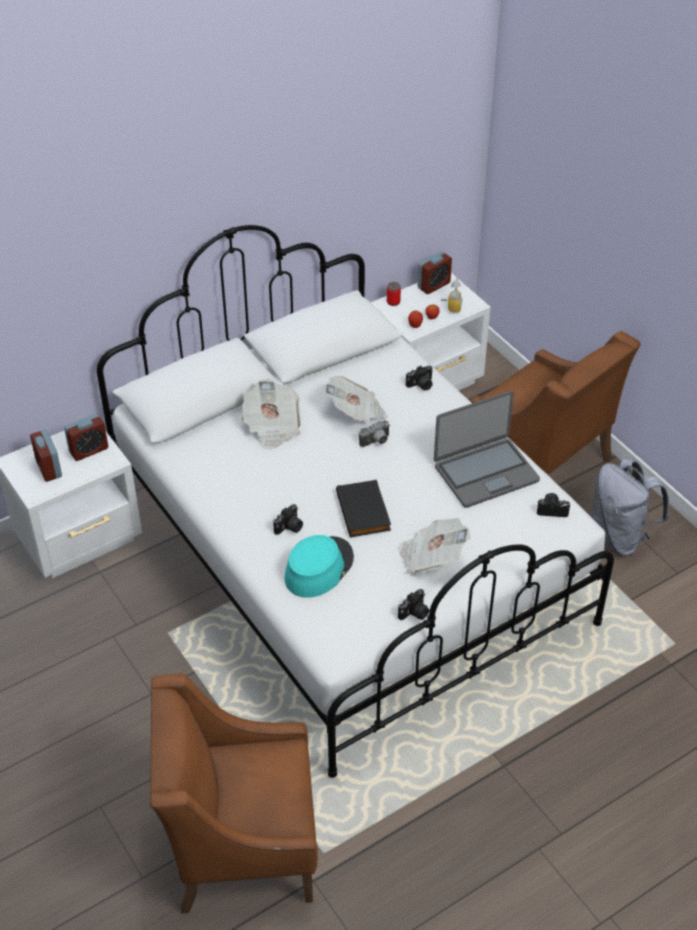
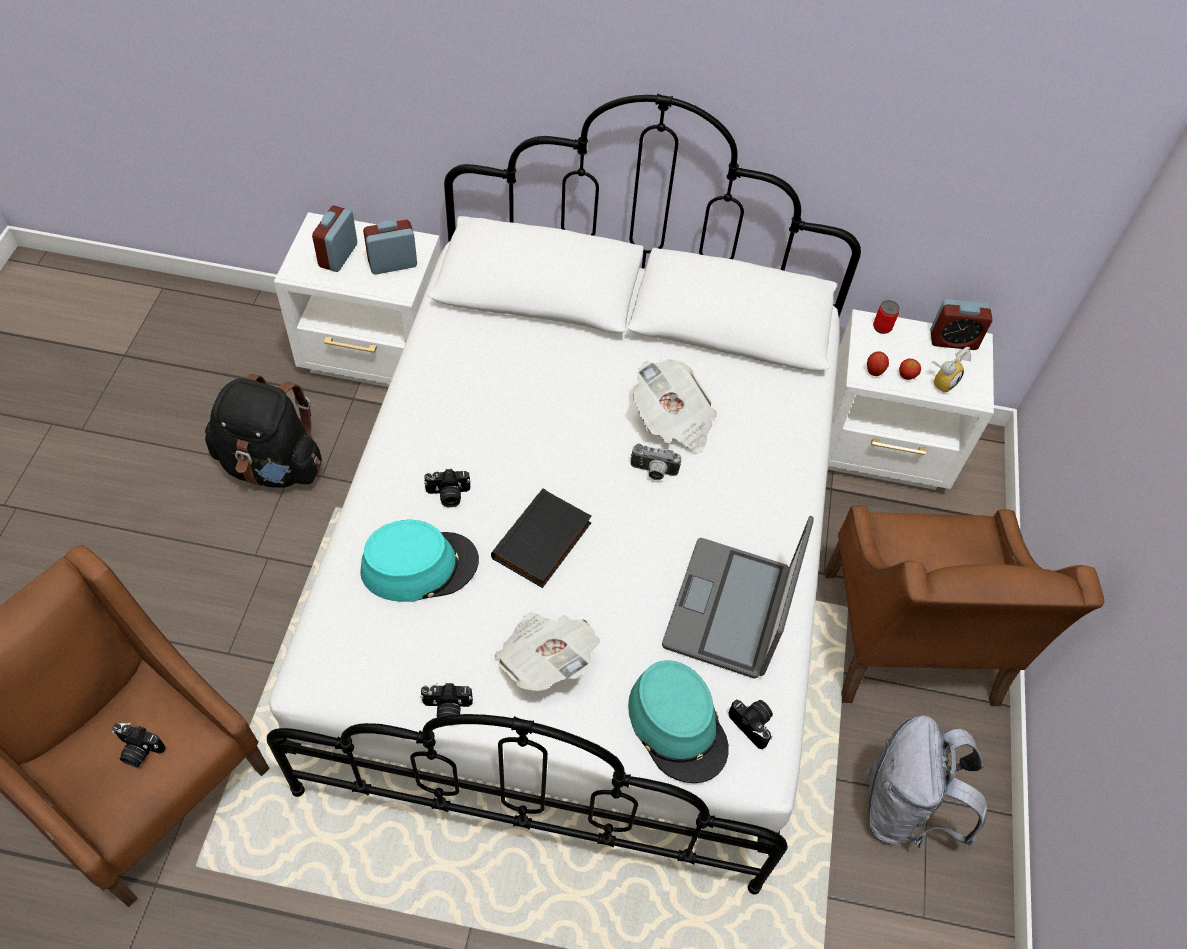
camera: 40 degrees right, 10 degrees up
(89, 450) = (392, 264): alarm clock -> alarm clock turned 150 degrees clockwise
(97, 643) = (272, 465): none -> black backpack
(272, 427) = (569, 370): newspaper -> none
(421, 385) = (783, 445): camera -> camera (138, 750)
(485, 472) = (730, 609): laptop -> laptop turned 90 degrees clockwise
(522, 536) = (678, 725): none -> turquoise hat

